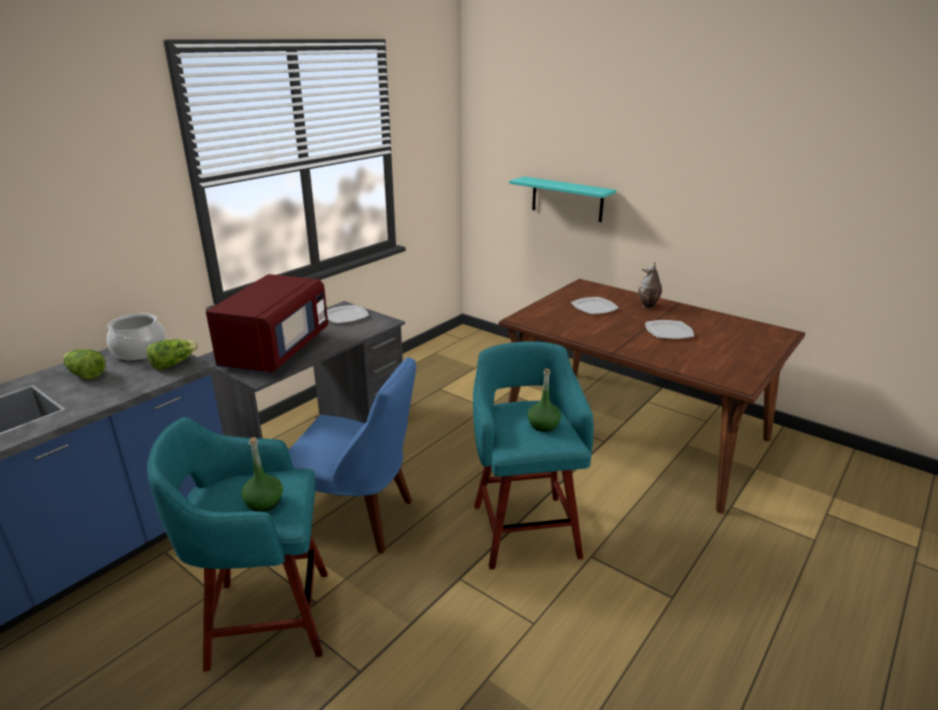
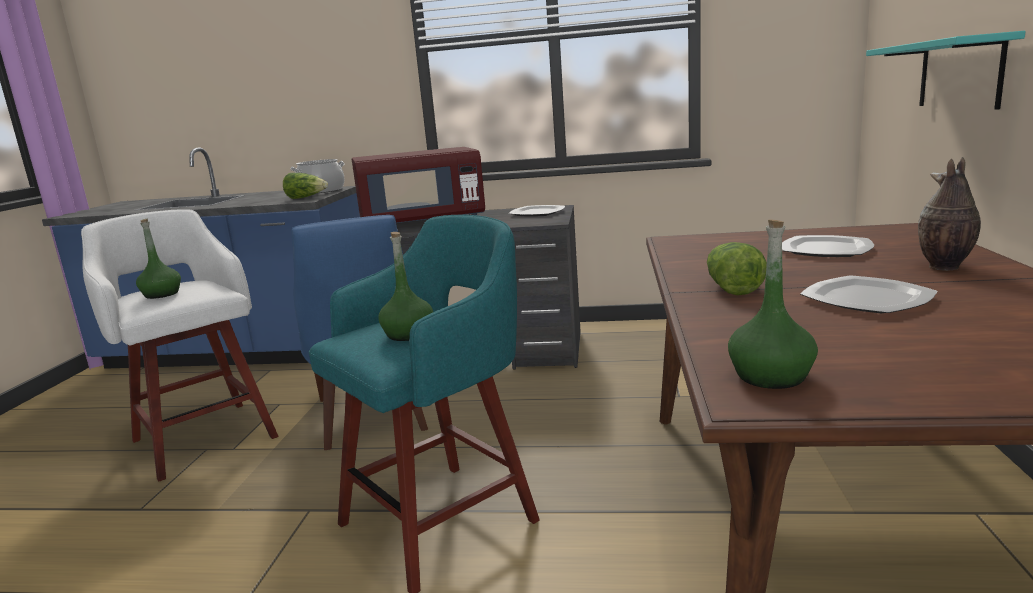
camera: 60 degrees right, 10 degrees down
(85, 374) = (269, 195): lettuce -> lettuce (731, 288)
(265, 618) = (203, 437): turquoise stool -> white stool
(726, 374) = (771, 376): none -> green bottle

